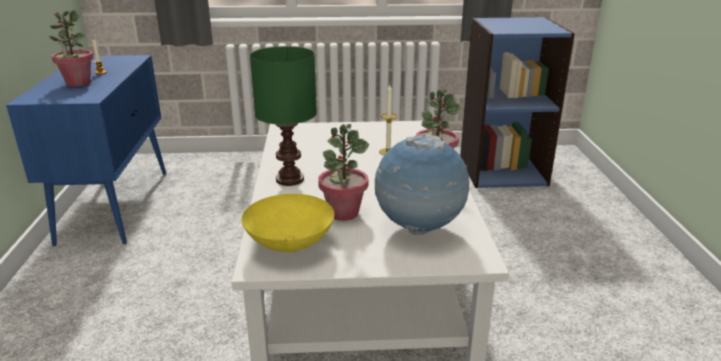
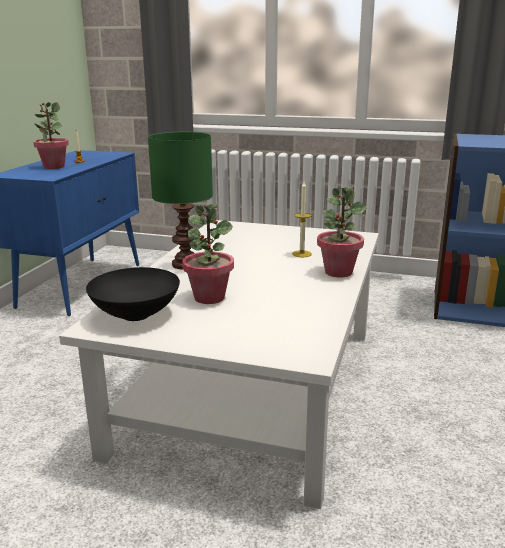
camera: 20 degrees right, 5 degrees down
(289, 243) = (136, 314): yellow bowl -> black bowl
(419, 229) = (270, 322): globe -> none

